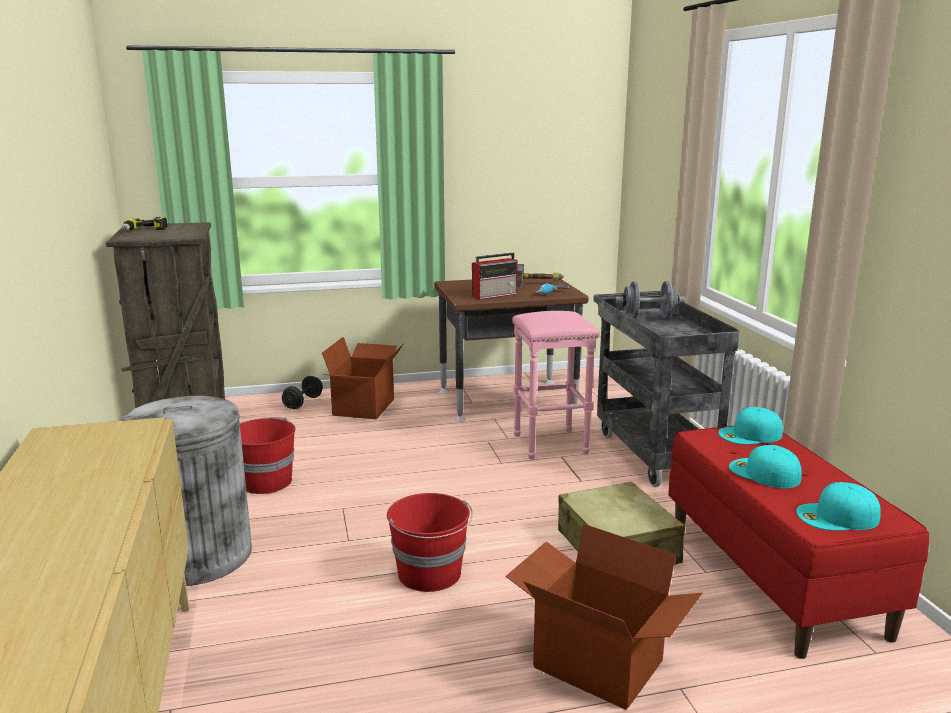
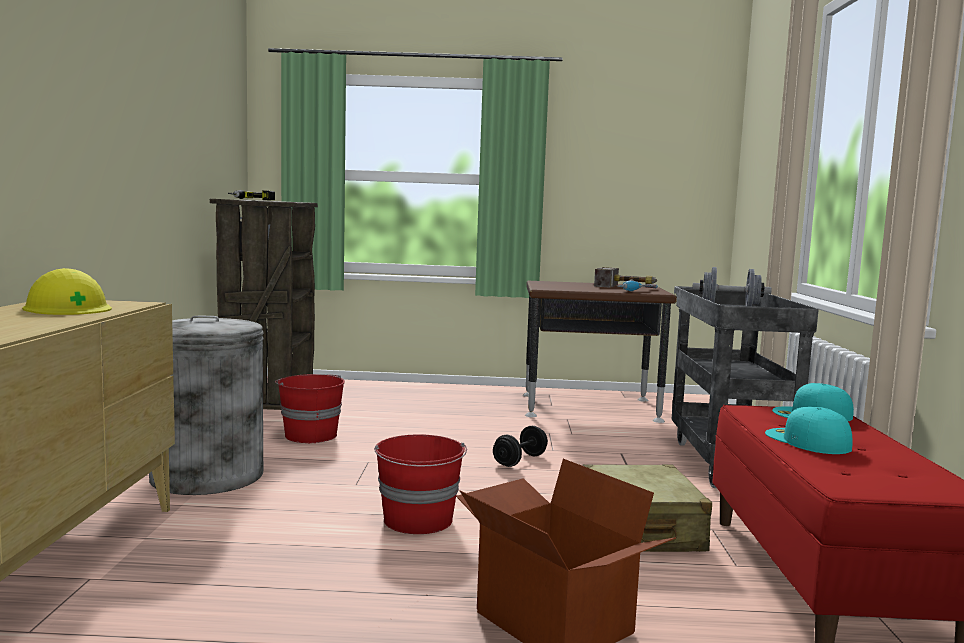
camera: 15 degrees right, 10 degrees down
(84, 453) = (68, 308): none -> yellow hard hat
(303, 403) = (387, 389): black dumbbell -> black dumbbell (520, 460)
(365, 407) = (443, 397): cardboard box -> none
(495, 295) = (577, 288): radio -> none
(549, 445) = (613, 443): pink stool -> none
(837, 517) = (880, 481): turquoise cap -> none

